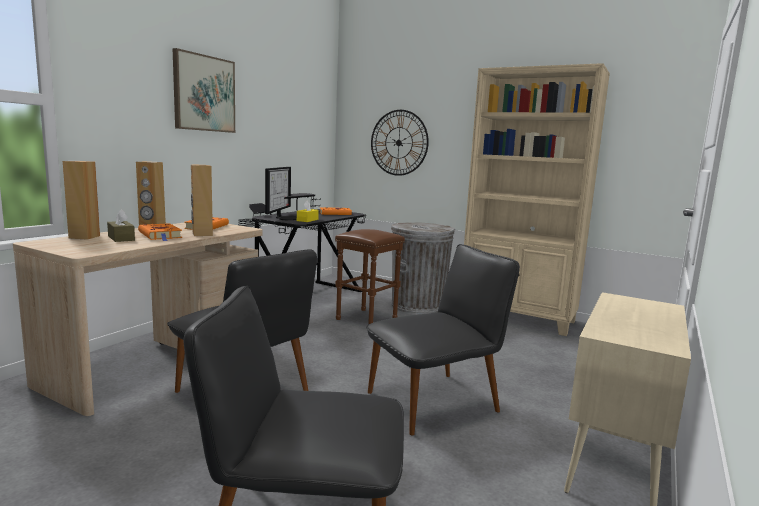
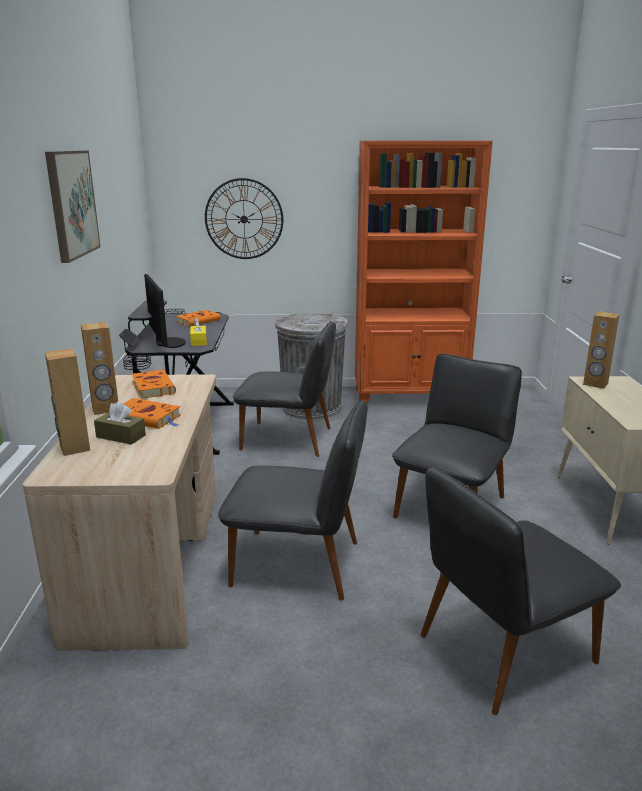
camera: 30 degrees left, 10 degrees up
(202, 234) = (182, 402): brown speaker -> brown speaker (595, 384)
(367, 319) = (286, 439): brown stool -> black chair
(518, 318) = (410, 396): beige bookcase -> orange bookcase

